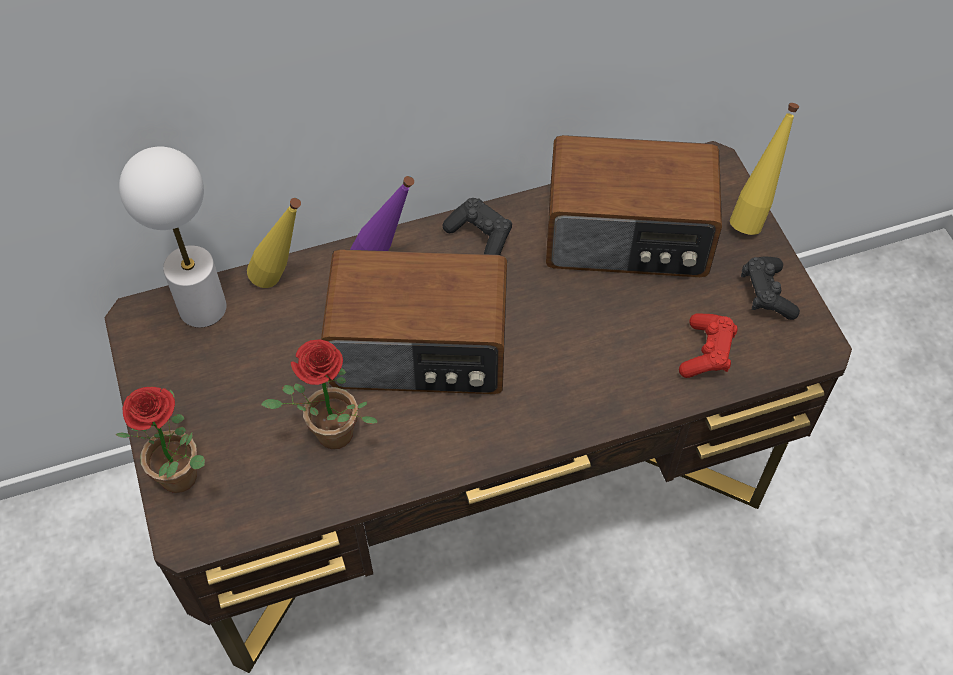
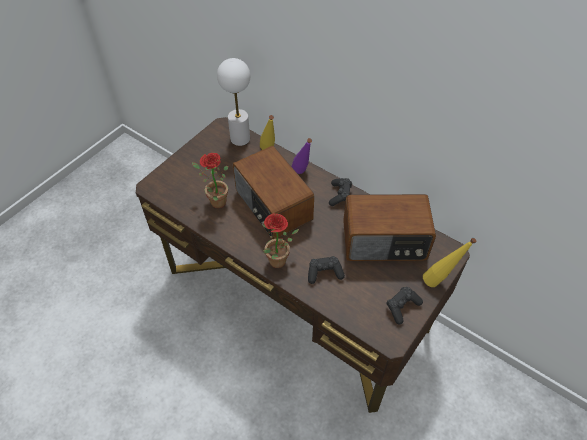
camera: 55 degrees right, 5 degrees down
(186, 478) = (171, 174): potted plant -> potted plant (278, 264)
(626, 358) = (324, 273): none -> black game controller
(628, 237) = (384, 242): radio -> radio turned 60 degrees counterclockwise
(706, 353) = (351, 300): red game controller -> none

